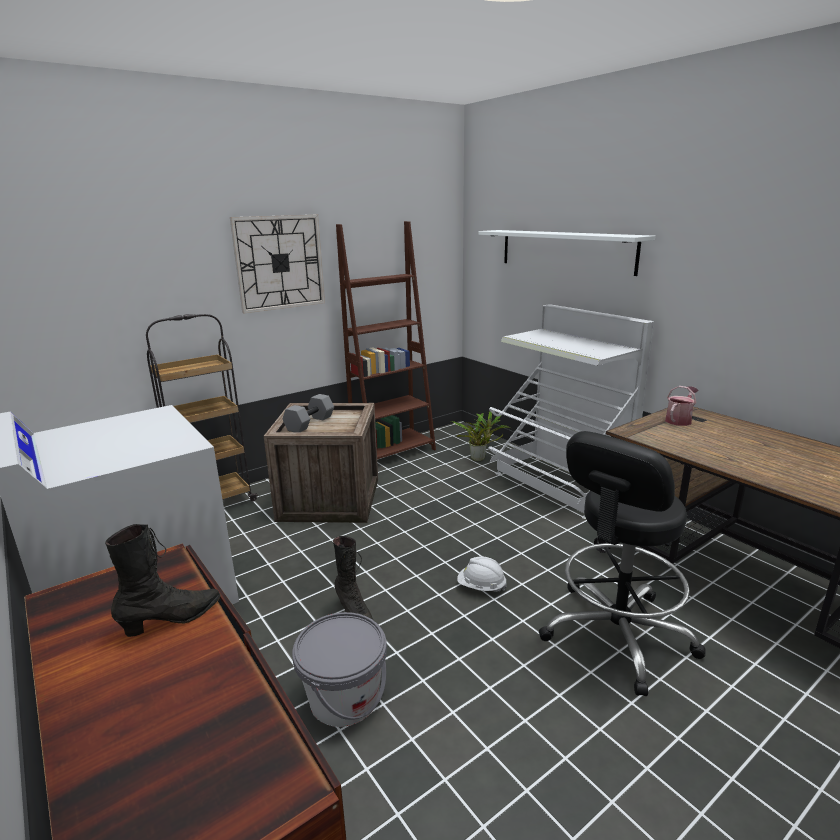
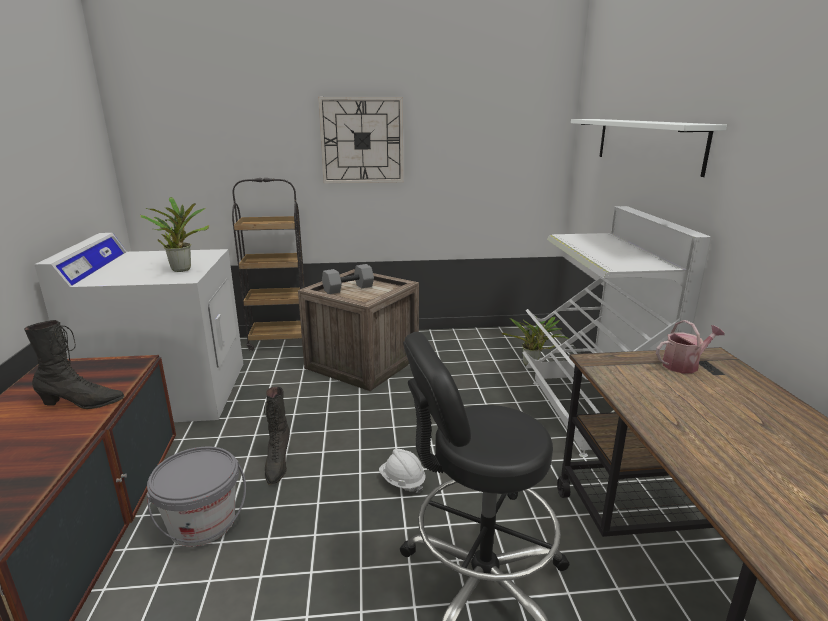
camera: 30 degrees right, 0 degrees up
(161, 436) = (182, 269): none -> potted plant
(393, 452) = (457, 338): brown bookcase -> none

